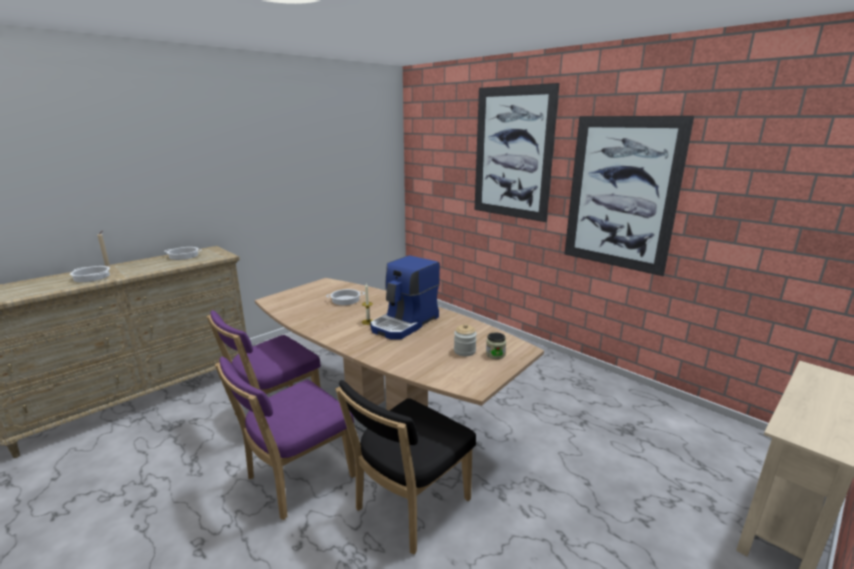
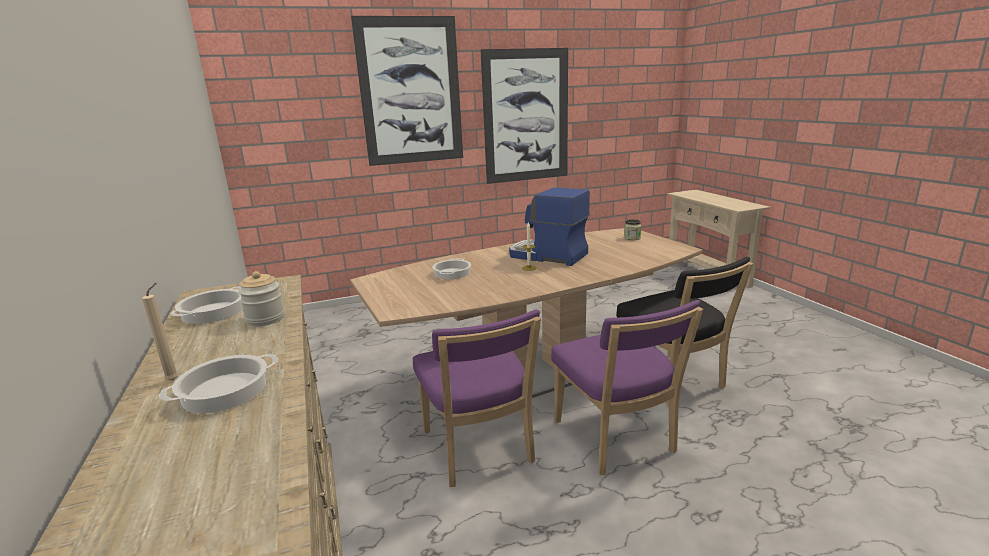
camera: 65 degrees left, 0 degrees up
(405, 323) = (547, 256): coffee machine -> coffee machine turned 150 degrees clockwise
(464, 351) = (621, 244): jar -> jar (265, 319)

